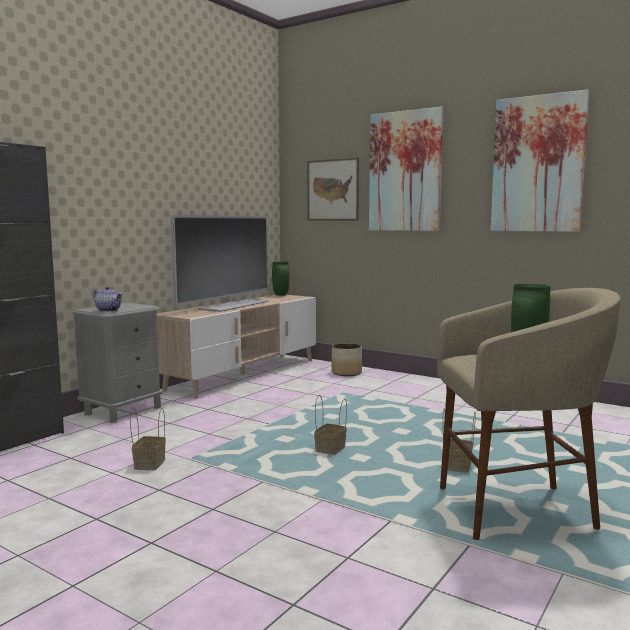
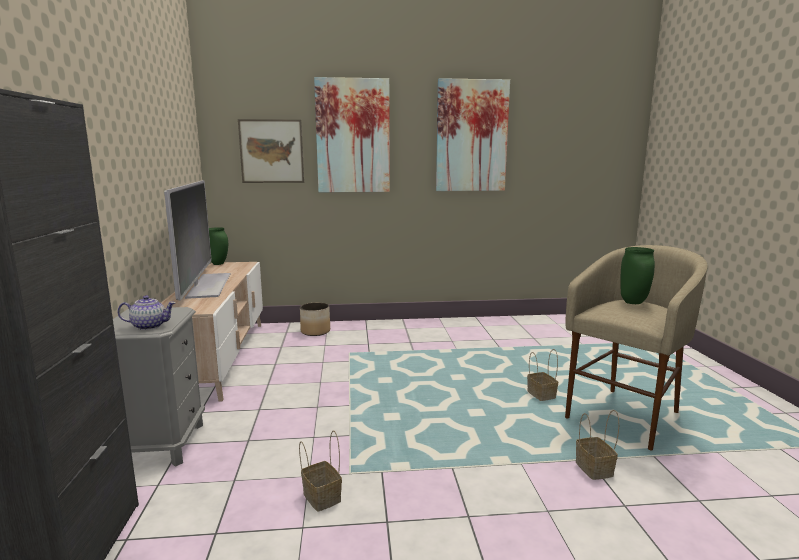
camera: 40 degrees left, 5 degrees up
(330, 450) = (443, 414): basket -> basket (595, 469)

